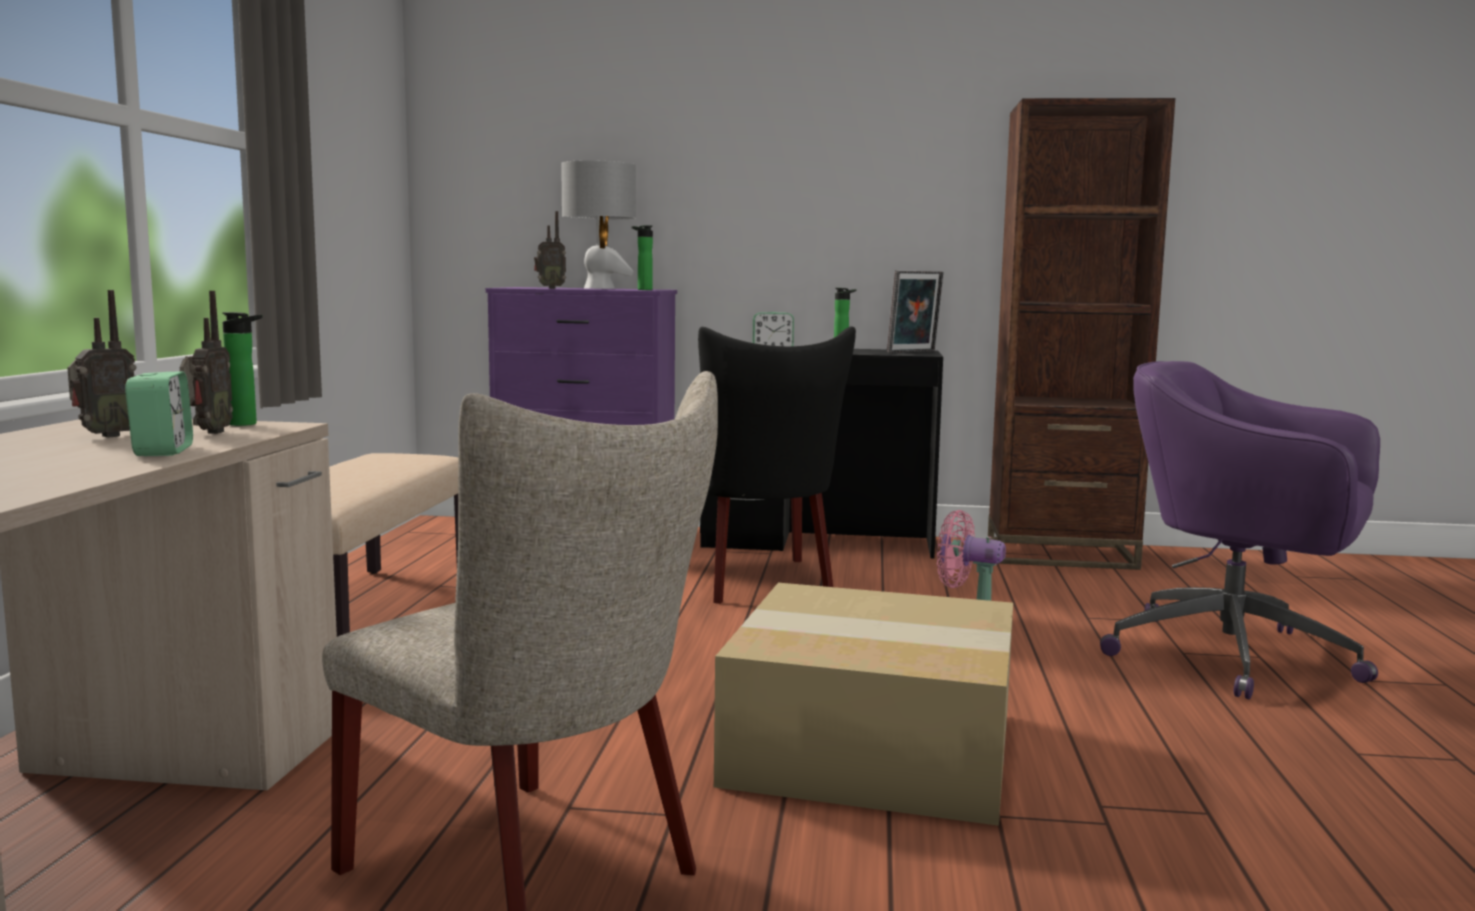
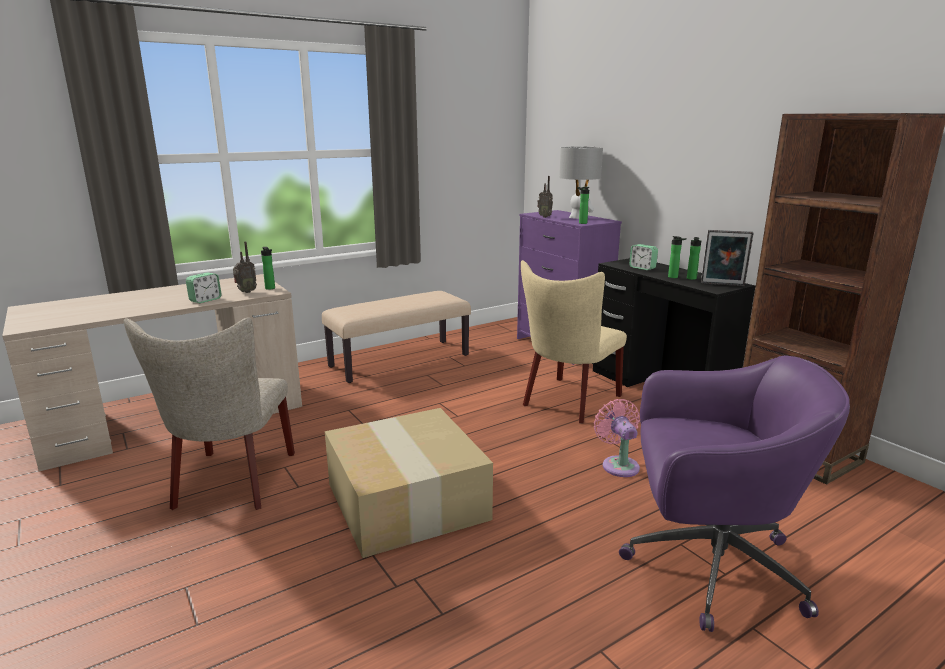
camera: 50 degrees right, 10 degrees up
(104, 436) = (224, 287): radio -> none
(760, 583) = (568, 402): black chair -> beige chair
(864, 351) = (691, 279): none -> bottle
(1238, 657) = (708, 566): purple office chair -> purple office chair turned 105 degrees clockwise

